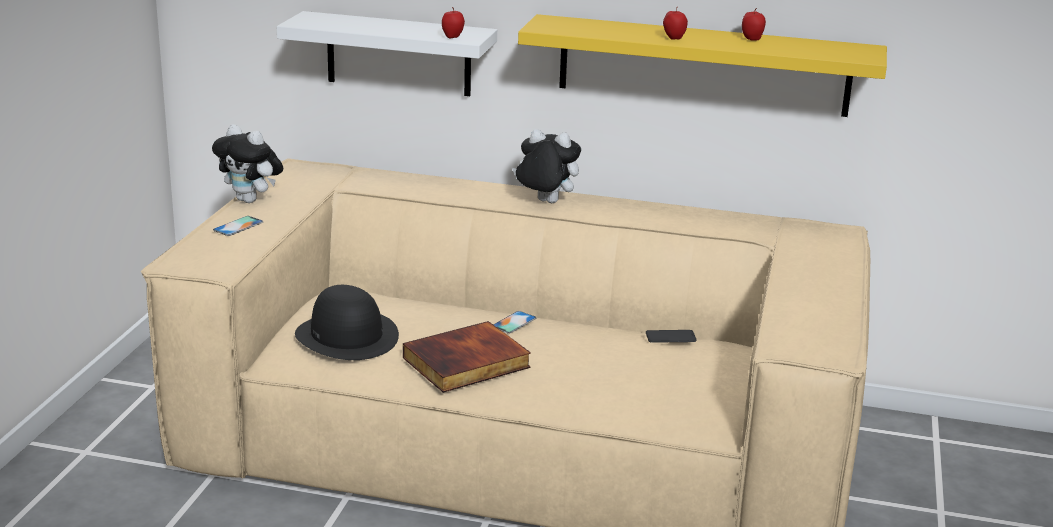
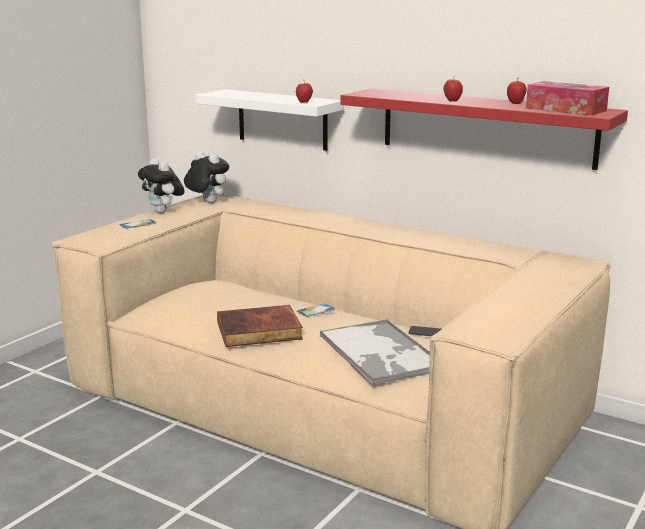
camera: 20 degrees right, 5 degrees down
(347, 336) = (192, 306): black hat -> none
(544, 202) = (363, 228): plush toy -> plush toy (207, 202)
(639, 375) = (381, 353): none -> tray
(703, 65) = (486, 127): yellow shelf -> red shelf
(821, 49) = (565, 109): none -> tissue box

